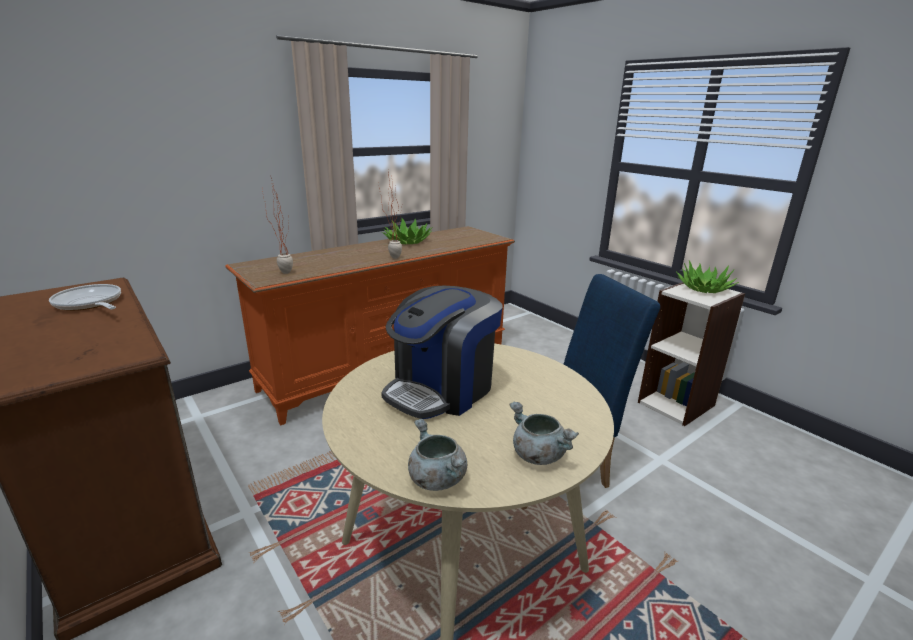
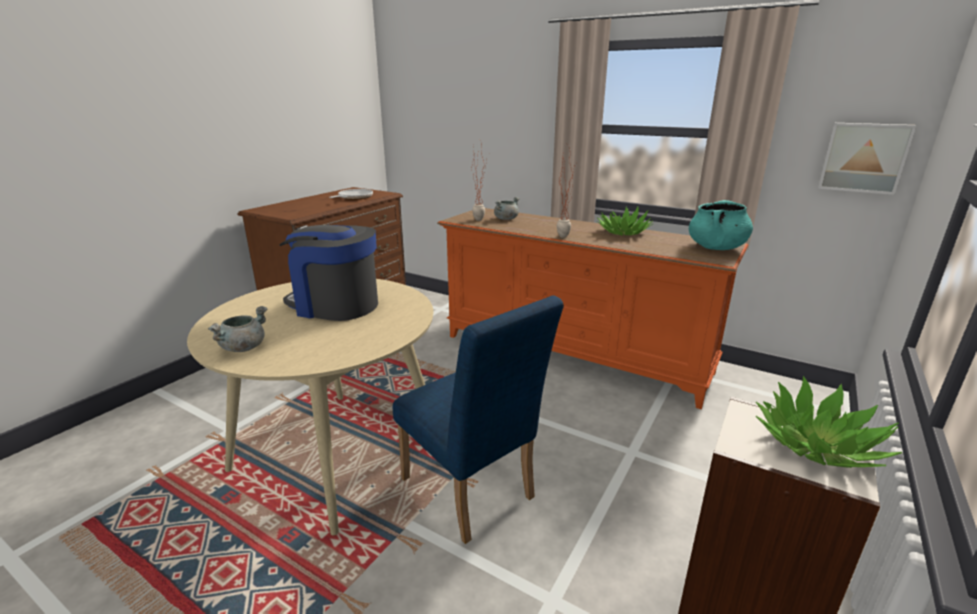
camera: 70 degrees right, 0 degrees up
(436, 478) = (219, 320): grey cooking pot -> grey cooking pot (506, 219)
(472, 233) = (716, 248): none -> turquoise cooking pot
(498, 157) = (864, 157): none -> picture

